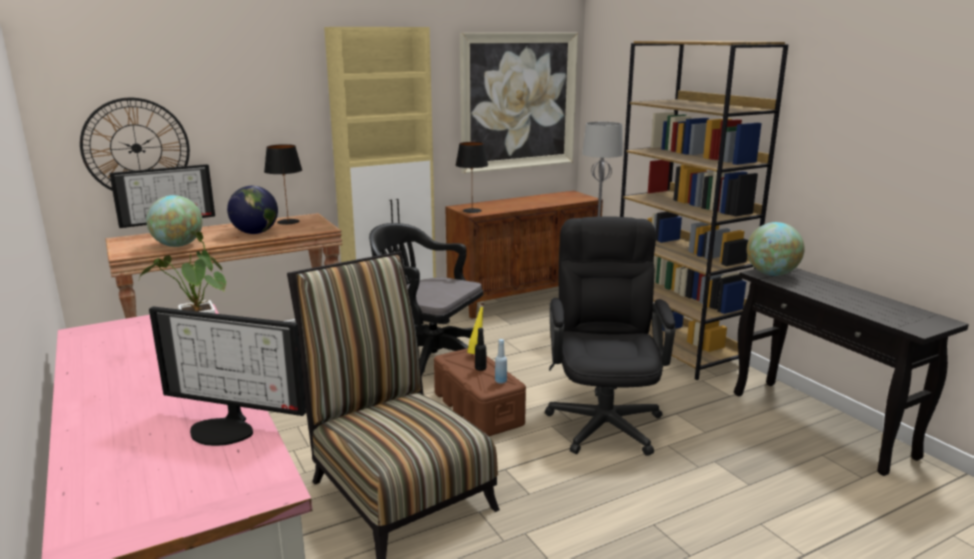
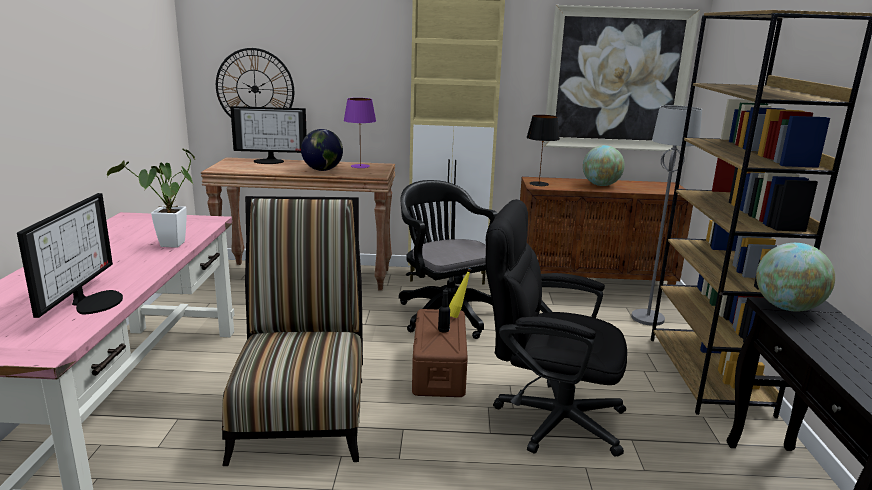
camera: 30 degrees right, 0 degrees up
(178, 245) = (258, 169): globe -> globe (601, 185)
(226, 428) = (93, 302): monitor -> monitor turned 135 degrees counterclockwise
(288, 222) = (360, 166): black table lamp -> purple table lamp
(501, 381) = (447, 346): blue bottle -> none
(604, 418) = (547, 417): black office chair -> black office chair turned 105 degrees counterclockwise

